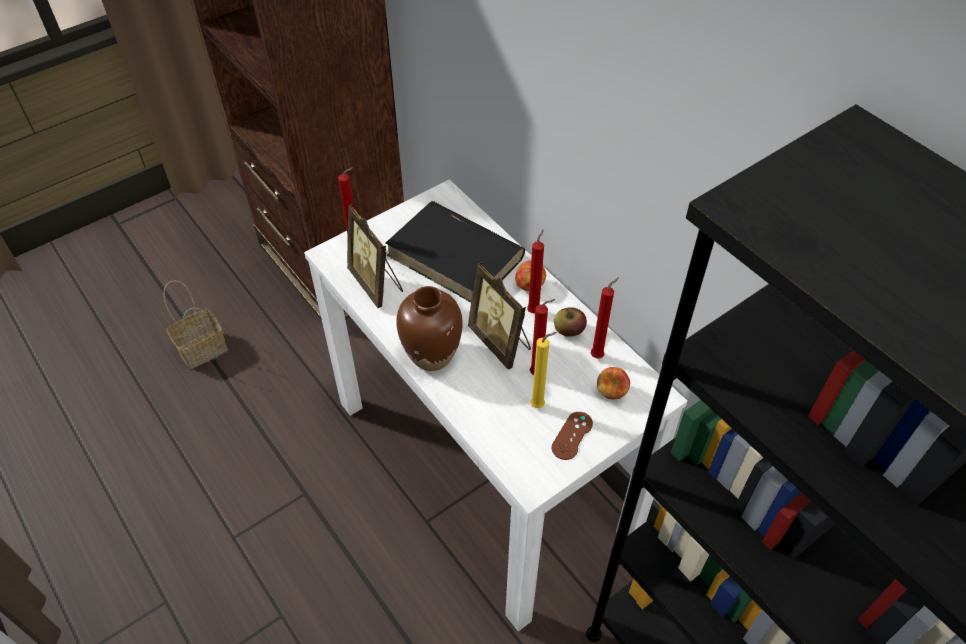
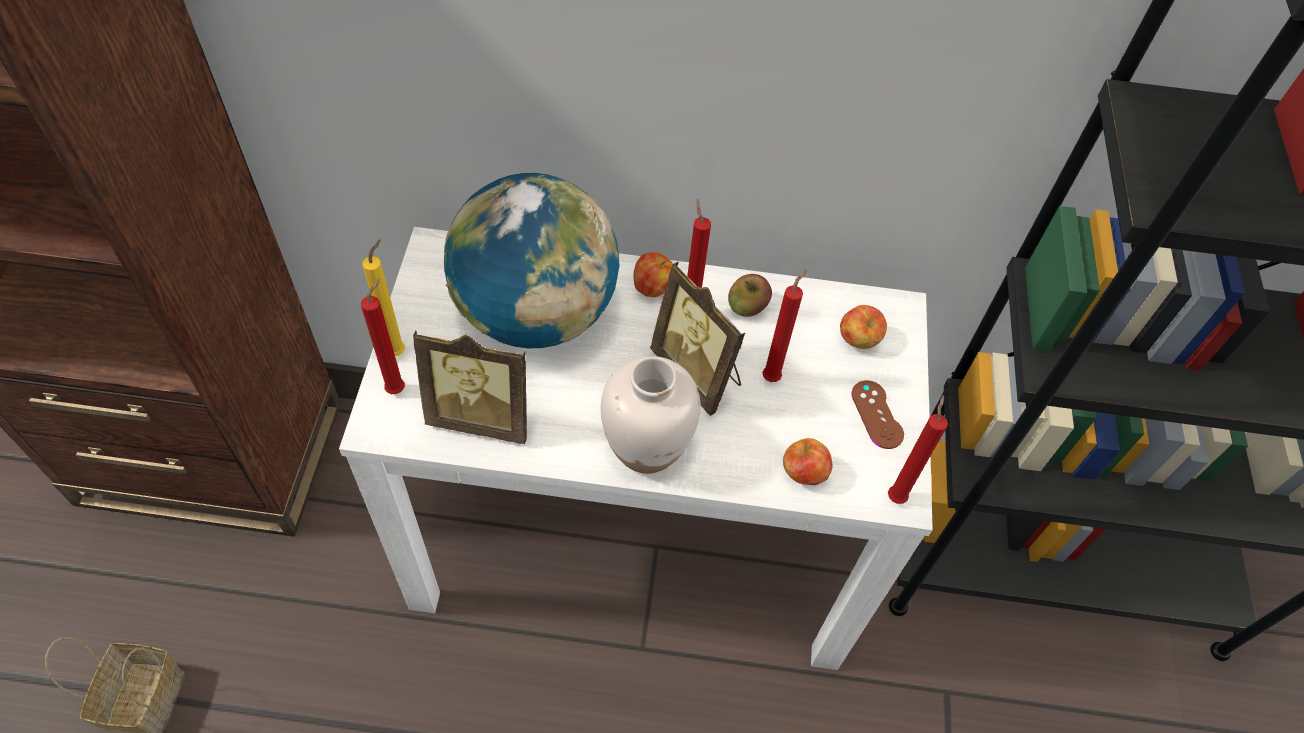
camera: 50 degrees left, 5 degrees up
(432, 355) = (646, 448): brown vase -> white vase
(456, 257) = (536, 313): black book -> globe
(494, 430) = (803, 473): none -> apple
(501, 342) = (698, 373): picture frame -> picture frame turned 45 degrees clockwise
(539, 405) = (813, 409): yellow candle -> yellow candle (398, 350)
(598, 355) = (803, 310): red candle -> red candle (896, 495)

